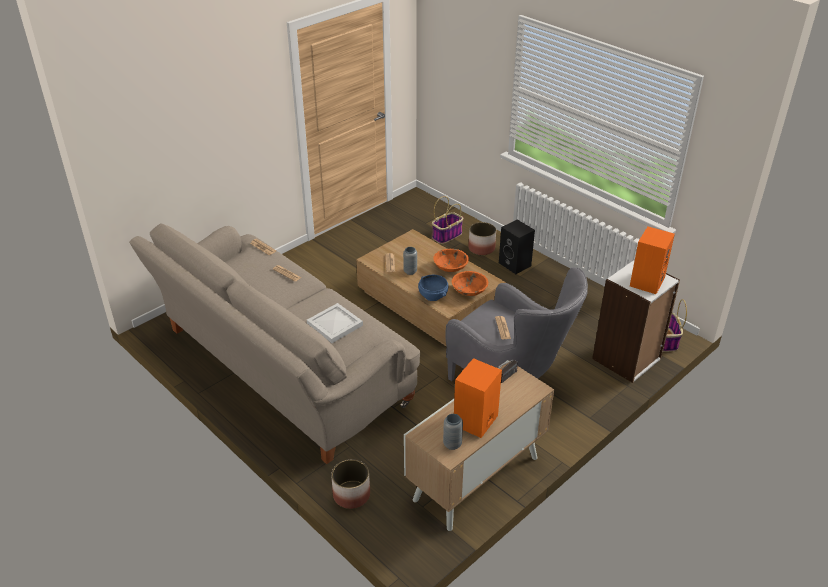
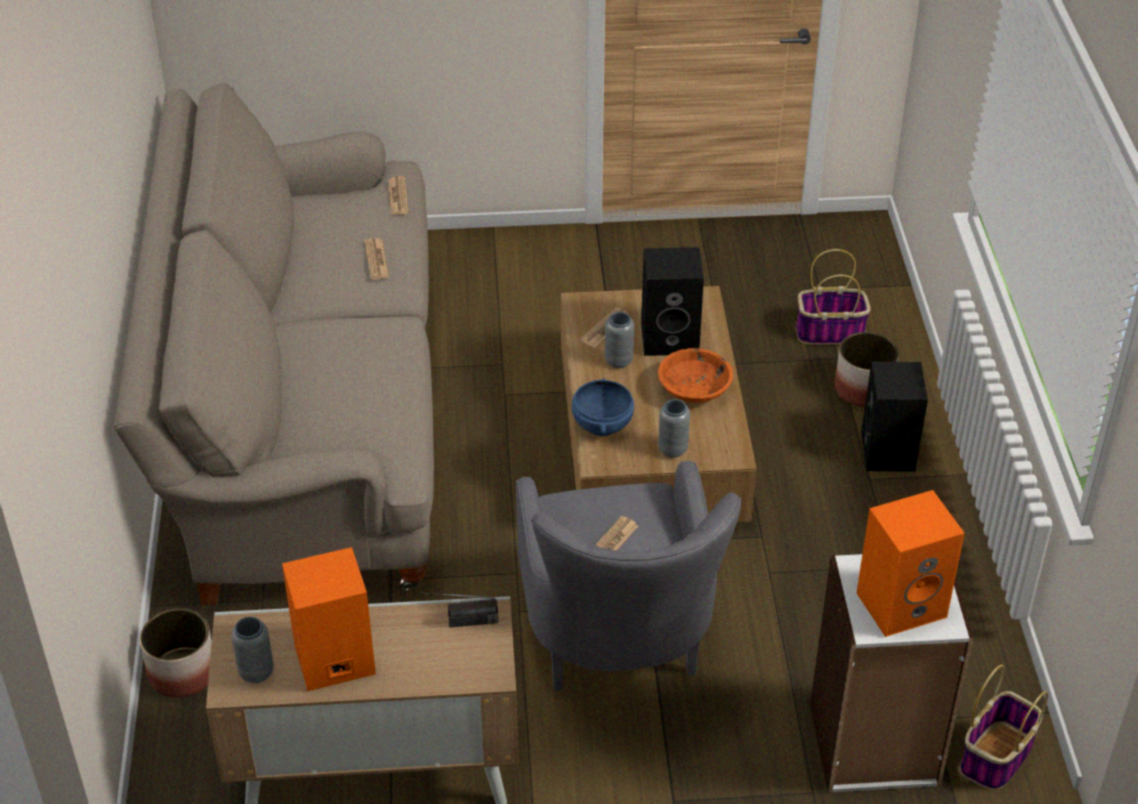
camera: 40 degrees right, 5 degrees up
(335, 324) = (343, 382): white tray -> none
(419, 254) = (671, 338): none -> black speaker
(469, 291) = (672, 450): orange bowl -> grey vase

